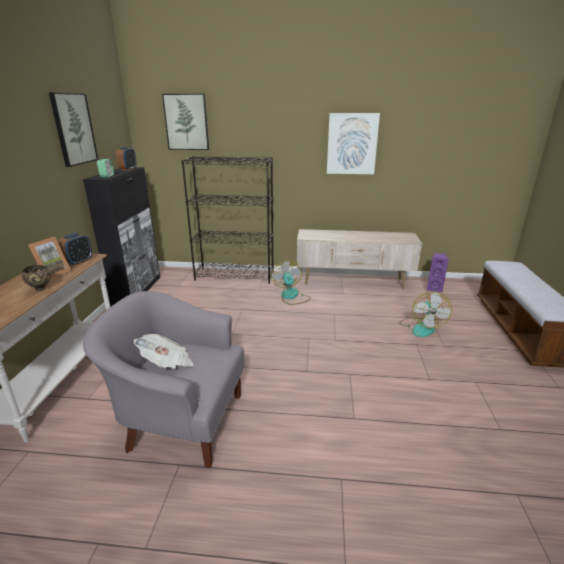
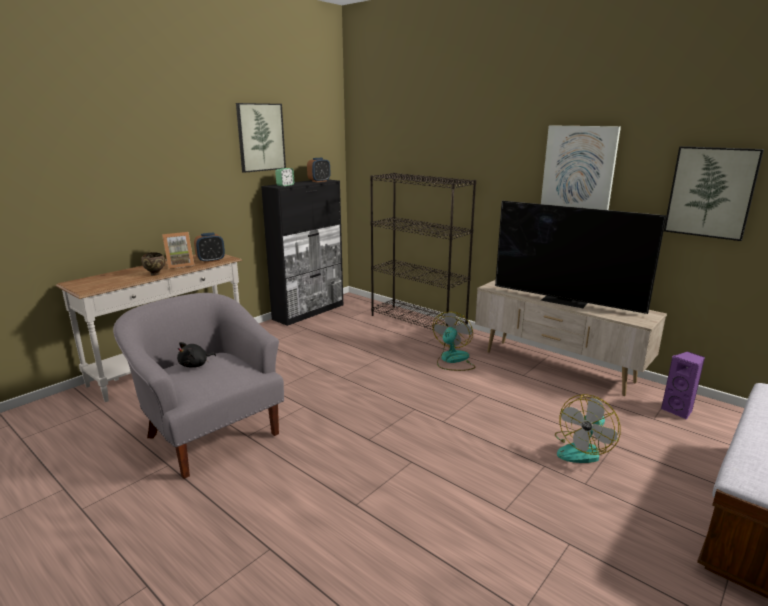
camera: 35 degrees right, 5 degrees down
(167, 363) = (195, 365): newspaper -> black plush toy
(186, 122) = (394, 134): picture -> picture (711, 192)
(359, 236) = (565, 301): none -> television

